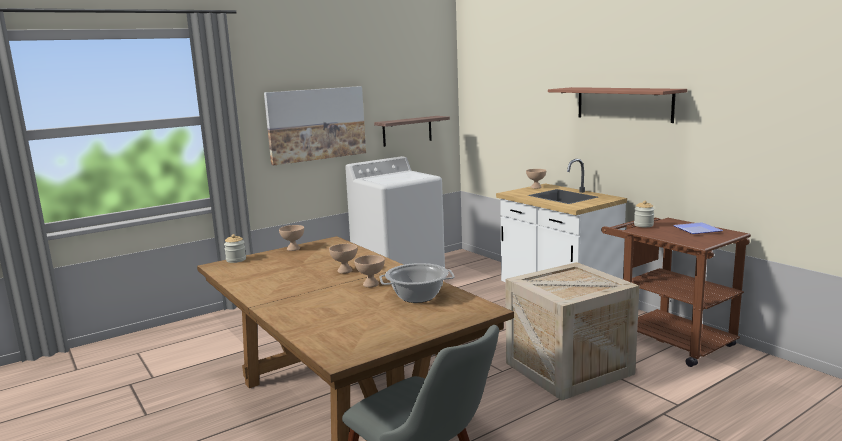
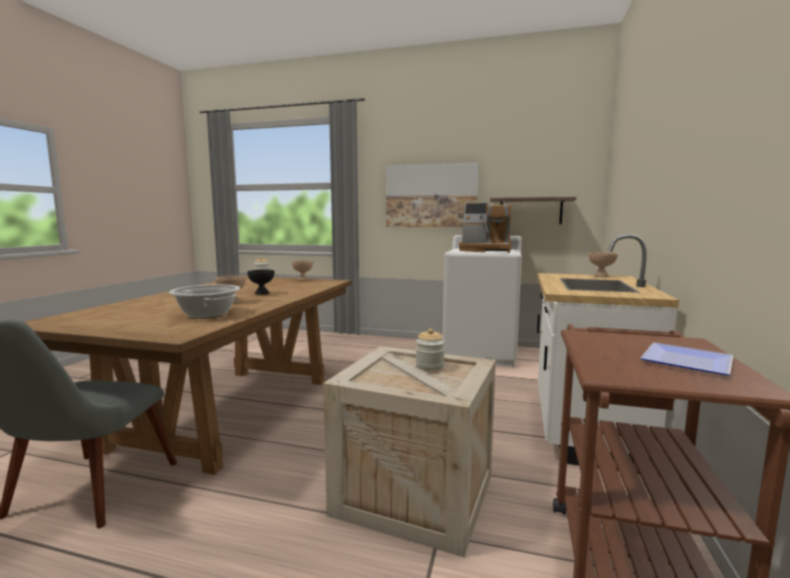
camera: 50 degrees right, 5 degrees down
(345, 271) = (261, 293): beige bowl -> black bowl
(400, 177) = (486, 250): none -> coffee machine
(623, 104) = (696, 140): shelf -> none
(643, 225) = (611, 332): jar -> jar (430, 366)

